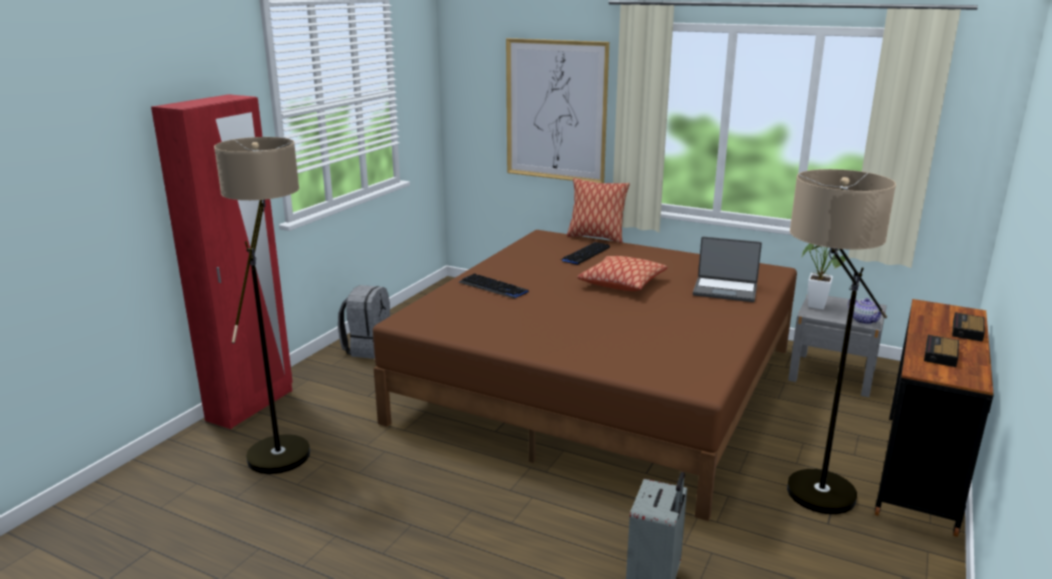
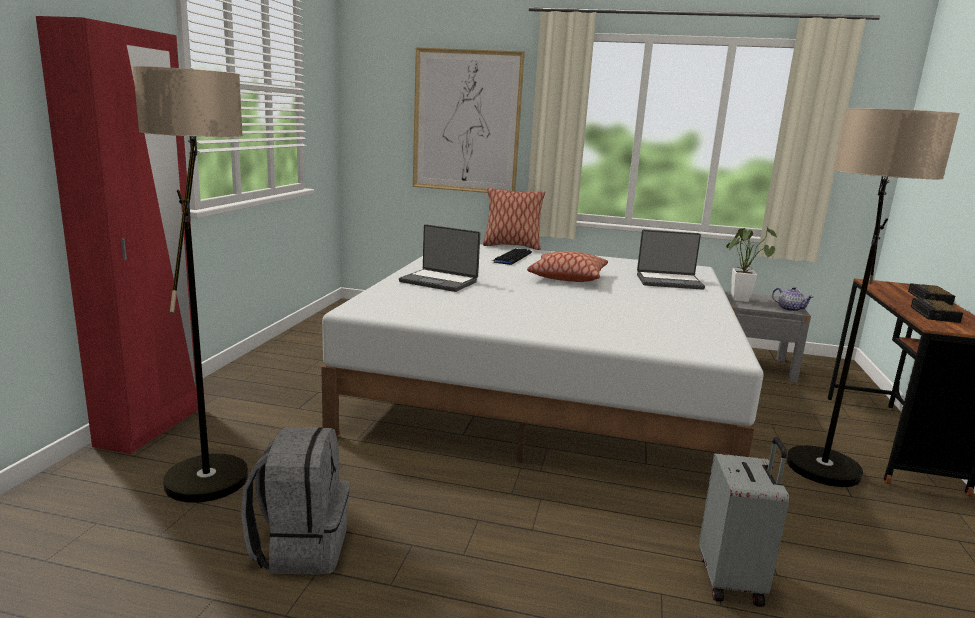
camera: 15 degrees left, 5 degrees down
(369, 348) = (282, 363): grey backpack -> grey backpack (301, 547)
(493, 287) = (439, 281): keyboard -> laptop
(601, 384) = (549, 384): brown bed -> white bed

